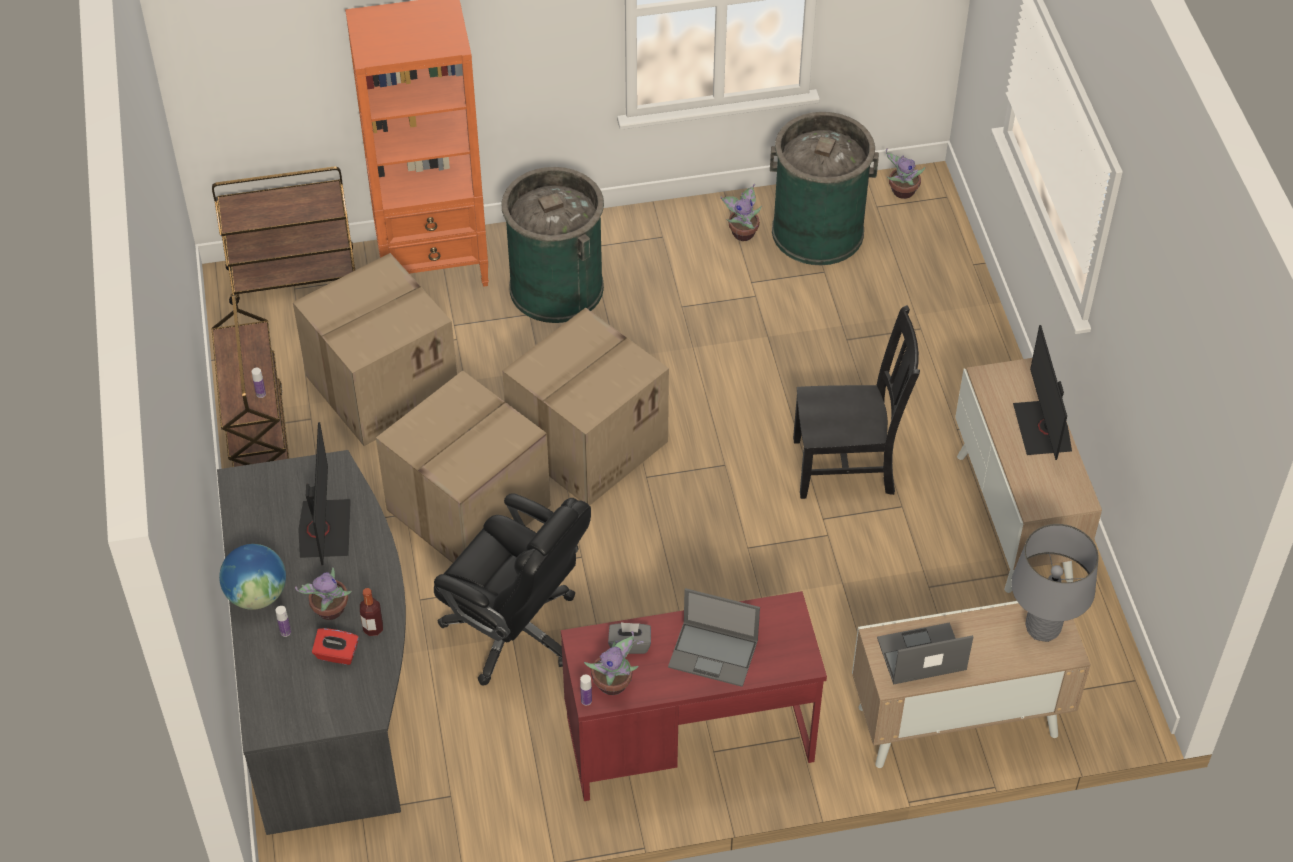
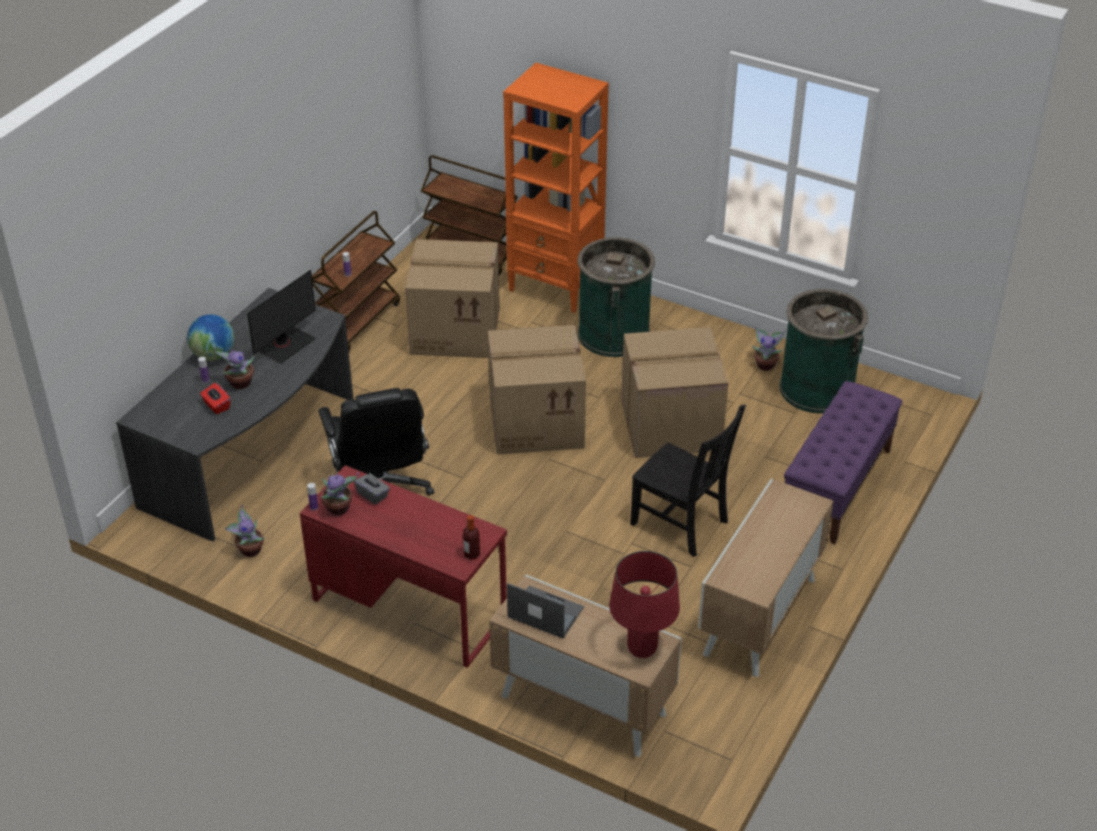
camera: 40 degrees right, 10 degrees down
(373, 628) = (250, 405): bottle -> bottle (472, 554)
(468, 509) = (428, 417): cardboard box -> cardboard box (669, 426)
(714, 654) = (414, 529): laptop -> none
(901, 191) = (902, 396): potted plant -> potted plant (249, 549)
(943, 331) = (836, 487): none -> purple bench
(1042, 628) = (642, 647): grey table lamp -> red table lamp
(1043, 428) = (783, 540): monitor -> none

